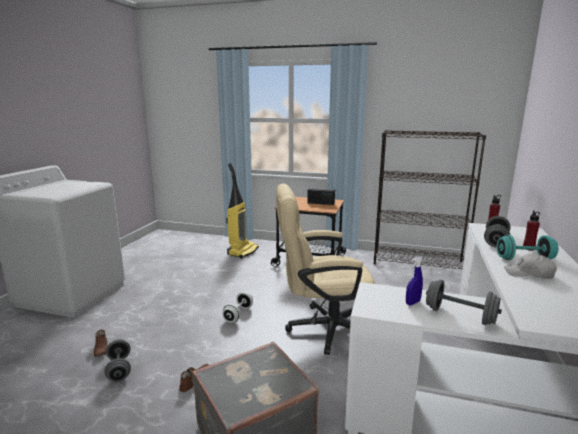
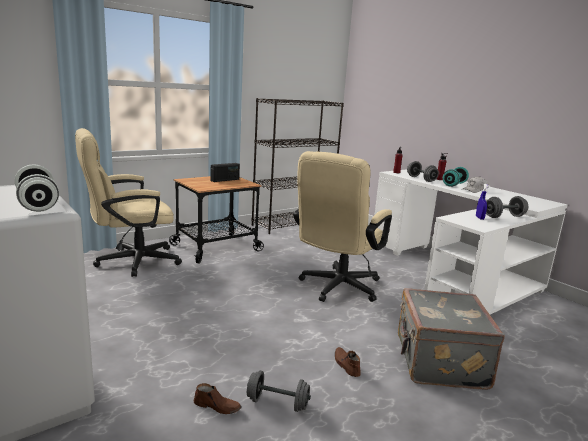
camera: 55 degrees left, 0 degrees up
(238, 314) = (263, 310): white dumbbell -> white dumbbell (38, 204)
(242, 251) = (130, 262): vacuum cleaner -> beige office chair

